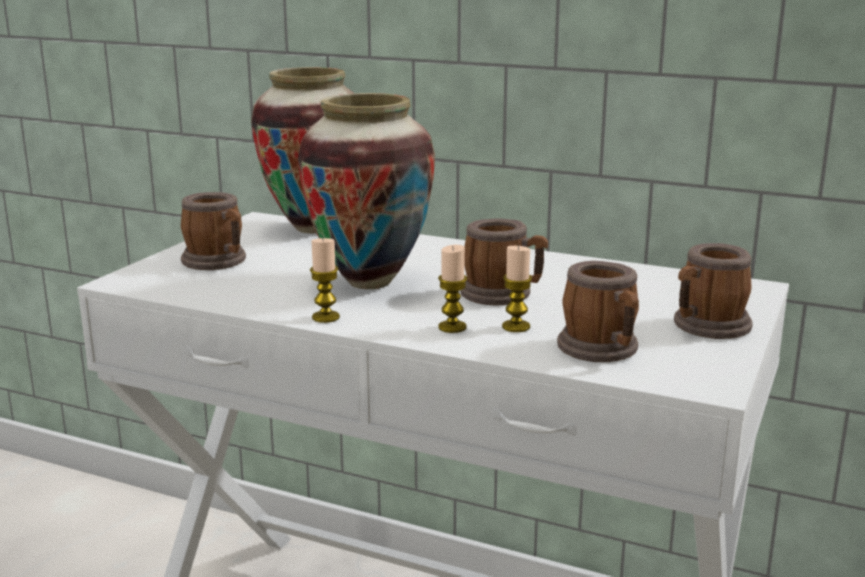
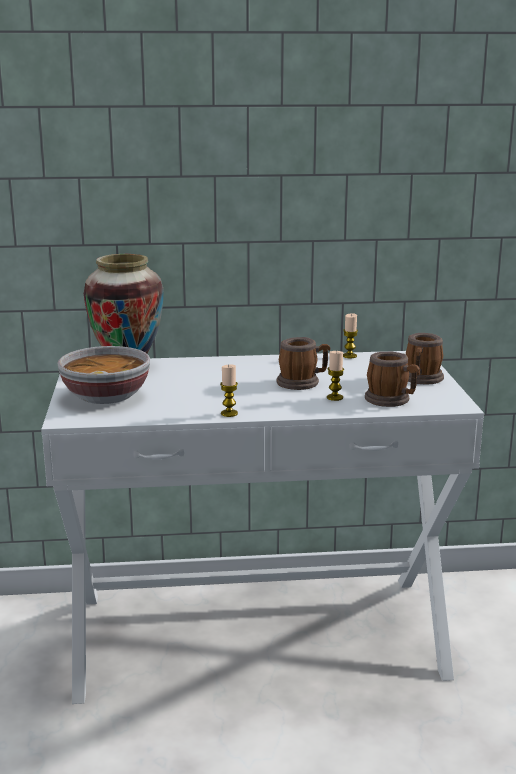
camera: 30 degrees left, 0 degrees up
(218, 262) = (106, 396): mug -> bowl
(369, 282) = (220, 390): vase -> none
(452, 327) = (304, 404): candle -> candle (349, 356)

